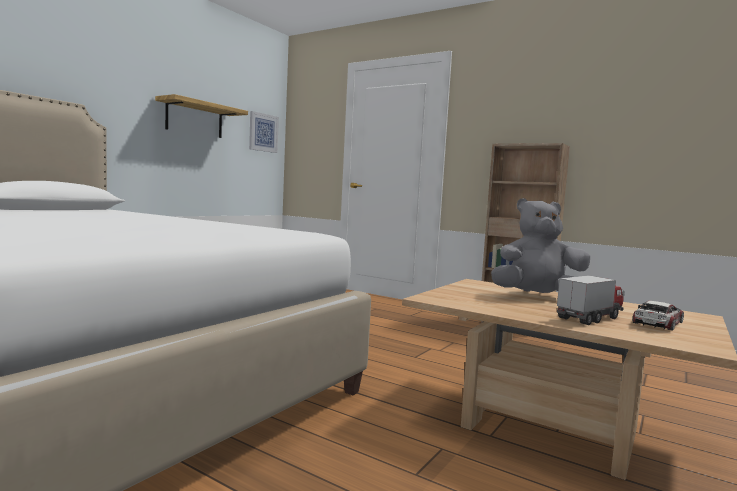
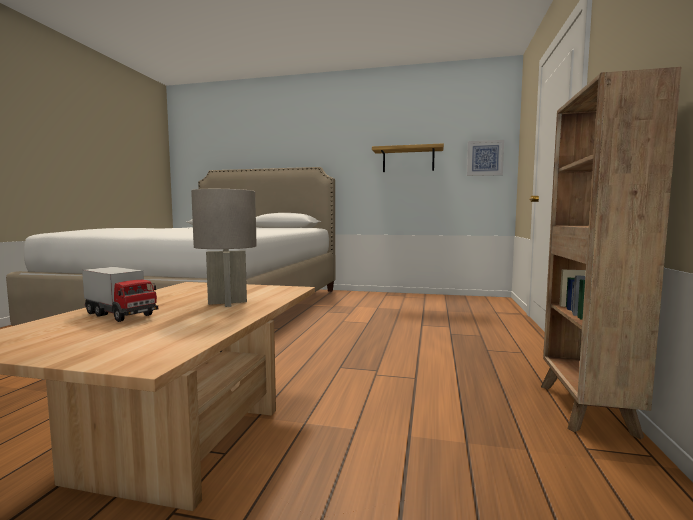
camera: 70 degrees right, 0 degrees up
(538, 297) = (228, 302): grey plush toy -> grey table lamp
(658, 323) = (96, 335): toy car -> none

